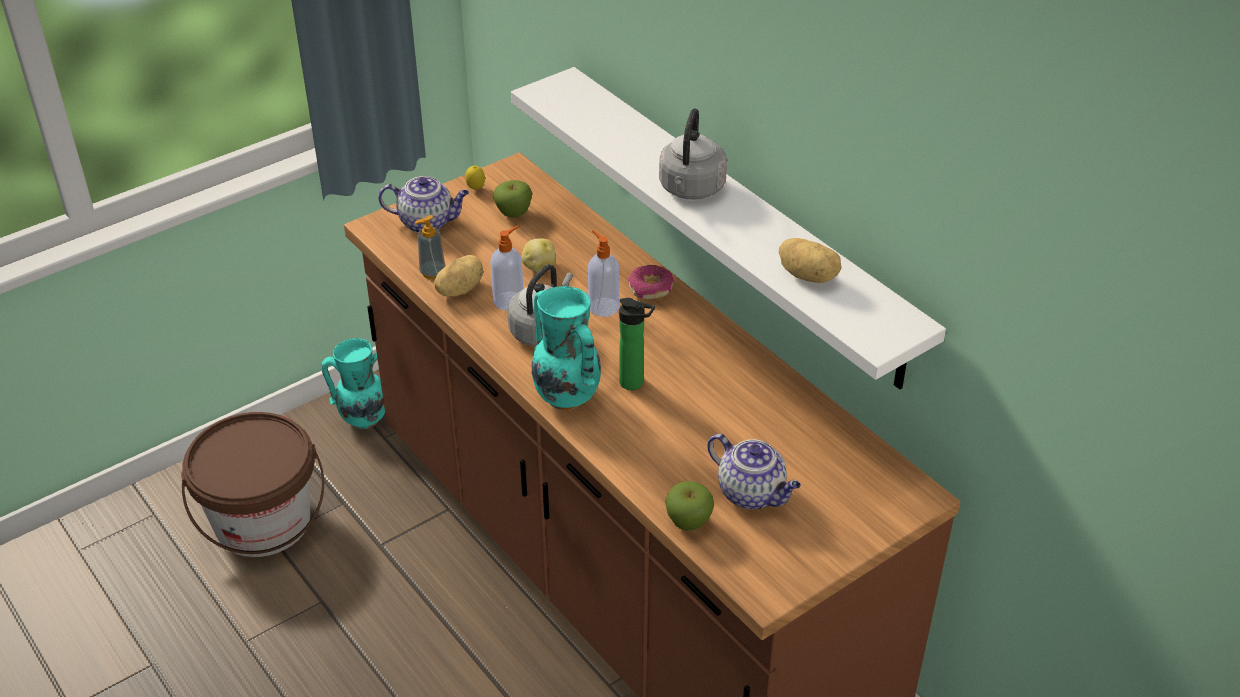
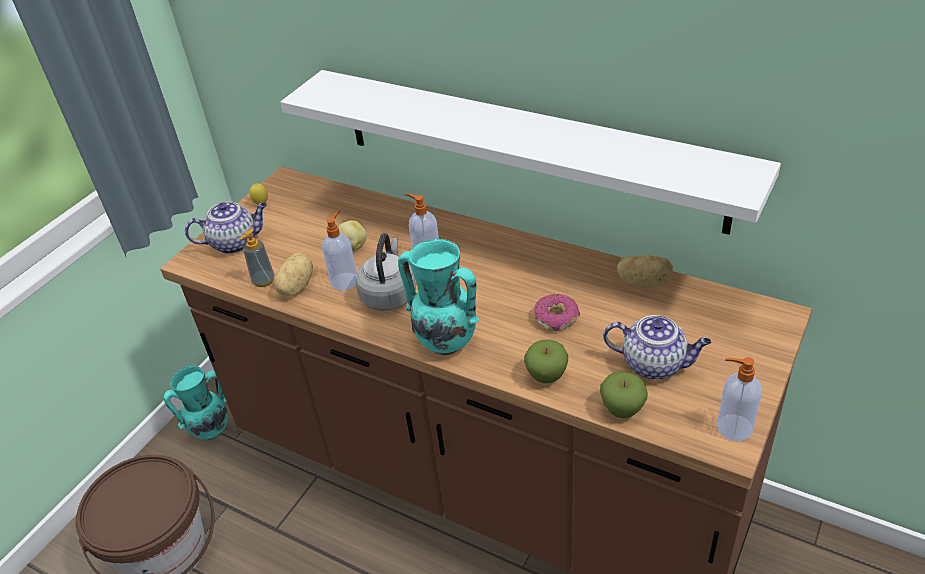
camera: 20 degrees left, 0 degrees up
(513, 213) = (305, 212): apple -> apple (546, 376)
(635, 383) = (495, 310): bottle -> none
(651, 288) = (455, 232): donut -> donut (556, 318)
(691, 190) = (489, 127): grey kettle -> none
(781, 578) = (733, 427): none -> soap dispenser
(808, 276) = (640, 159): potato -> potato (644, 282)

